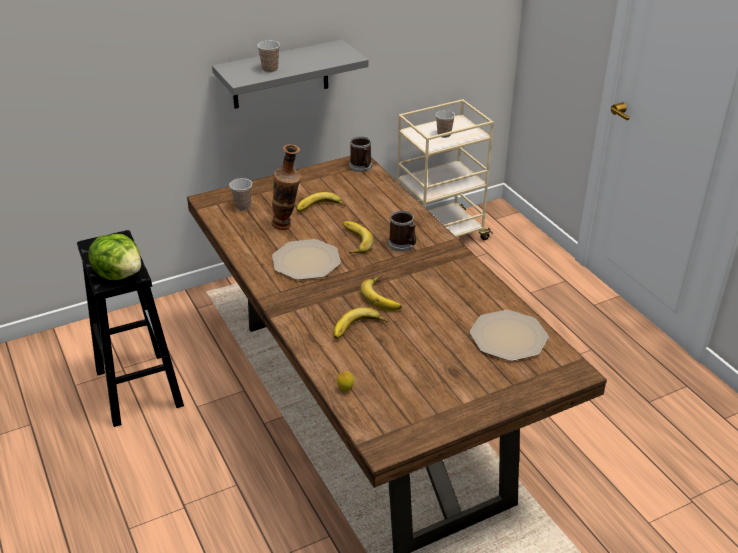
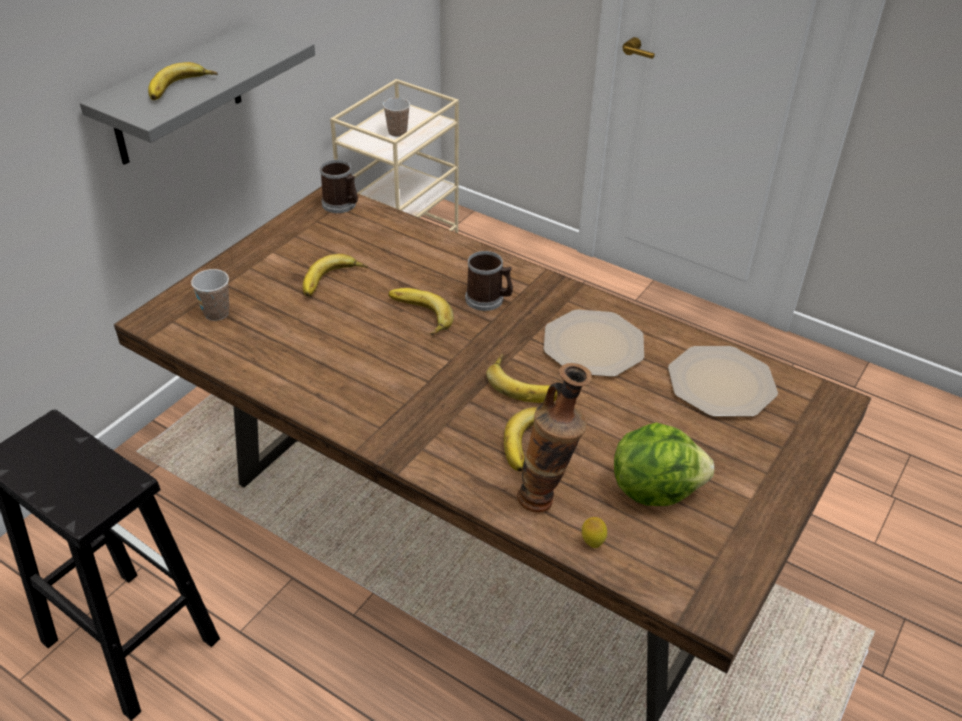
camera: 30 degrees left, 5 degrees up
(119, 274) = (97, 490): lettuce -> lettuce (654, 488)
(270, 69) = (182, 88): cup -> banana
(287, 227) = (309, 323): vase -> vase (547, 499)
(305, 261) = (377, 367): plate -> plate (592, 345)

